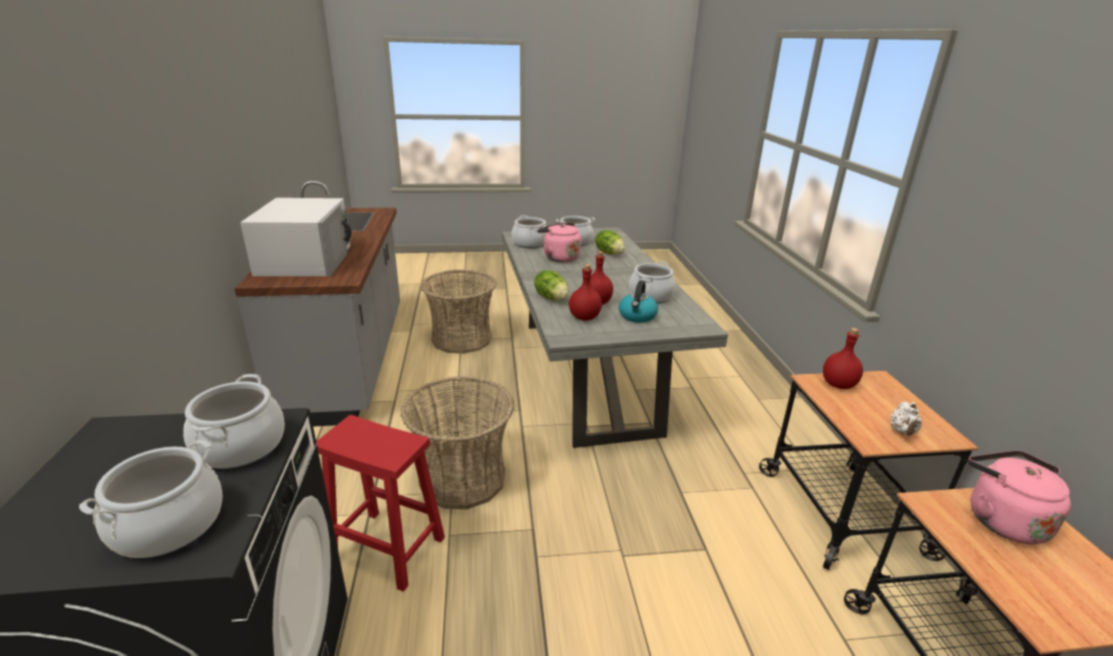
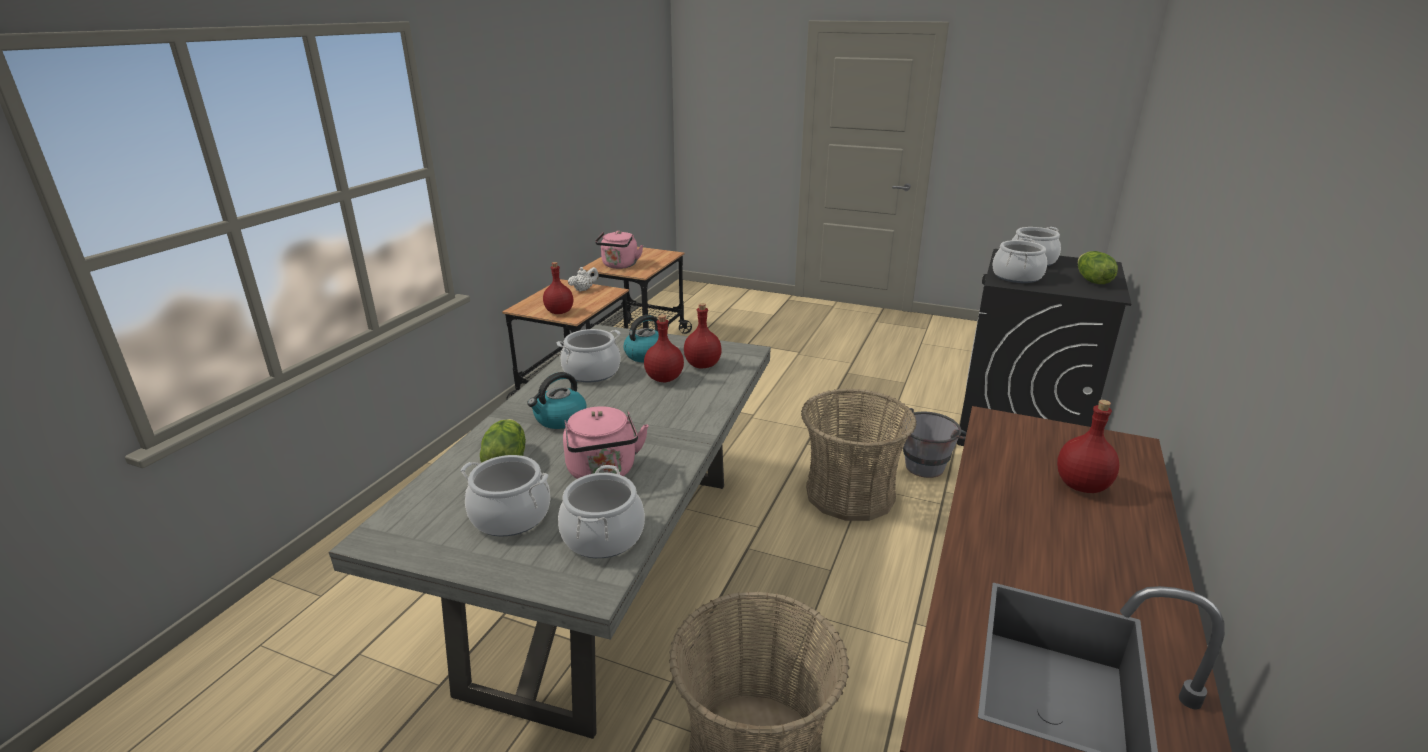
camera: 150 degrees left, 0 degrees up
(306, 259) = (1083, 486): white microwave -> red bottle
(385, 548) = (929, 464): red stool -> grey bucket
(552, 298) = (709, 396): lettuce -> lettuce (1092, 281)
(618, 271) = (560, 419): none -> kettle

